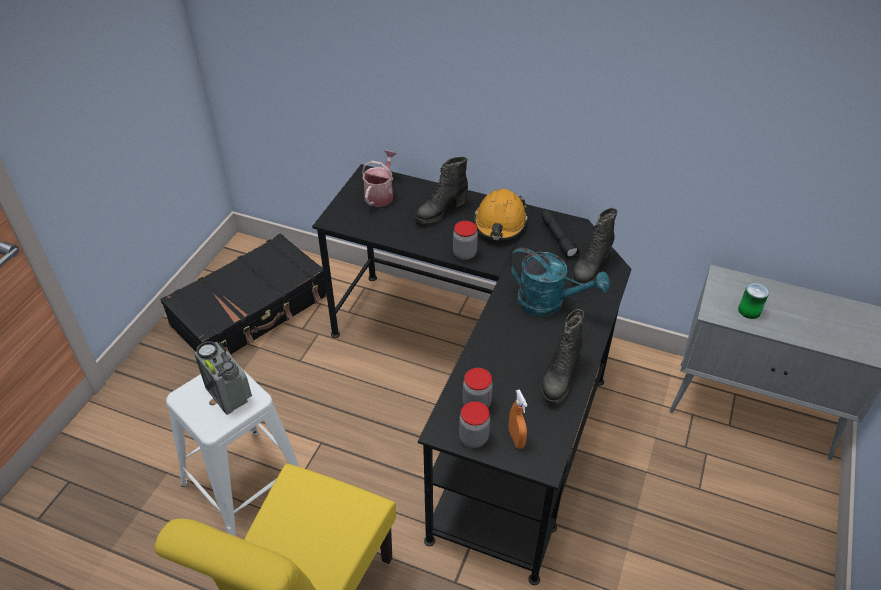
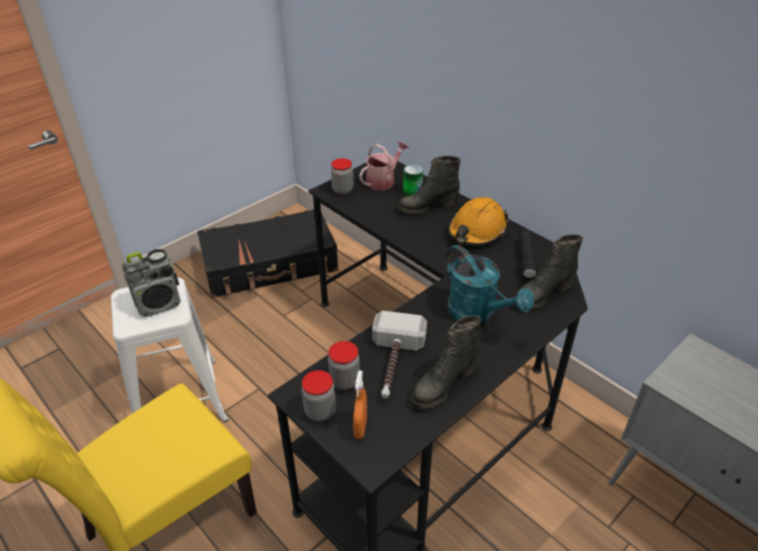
camera: 25 degrees right, 5 degrees down
(228, 393) = (159, 304): radio -> radio turned 75 degrees clockwise
(464, 254) = (425, 247): jar -> jar (342, 190)
(507, 374) = (393, 364): none -> hammer
(749, 311) = (711, 393): can -> can (412, 191)

